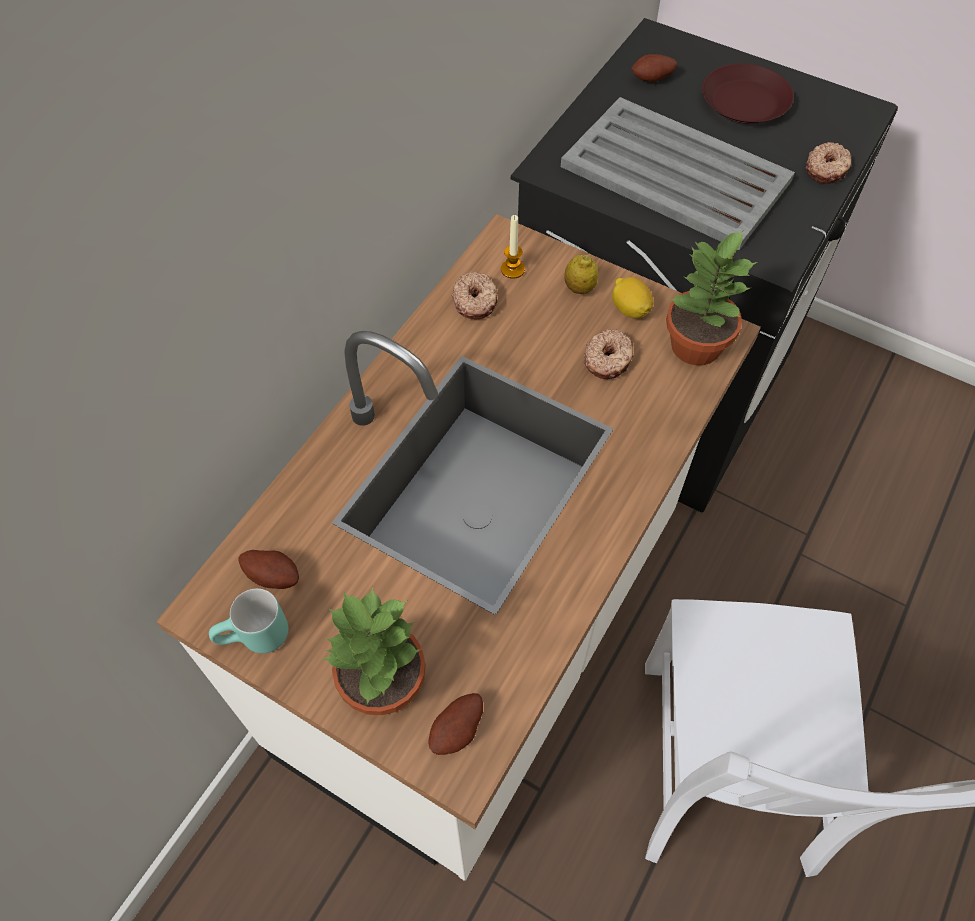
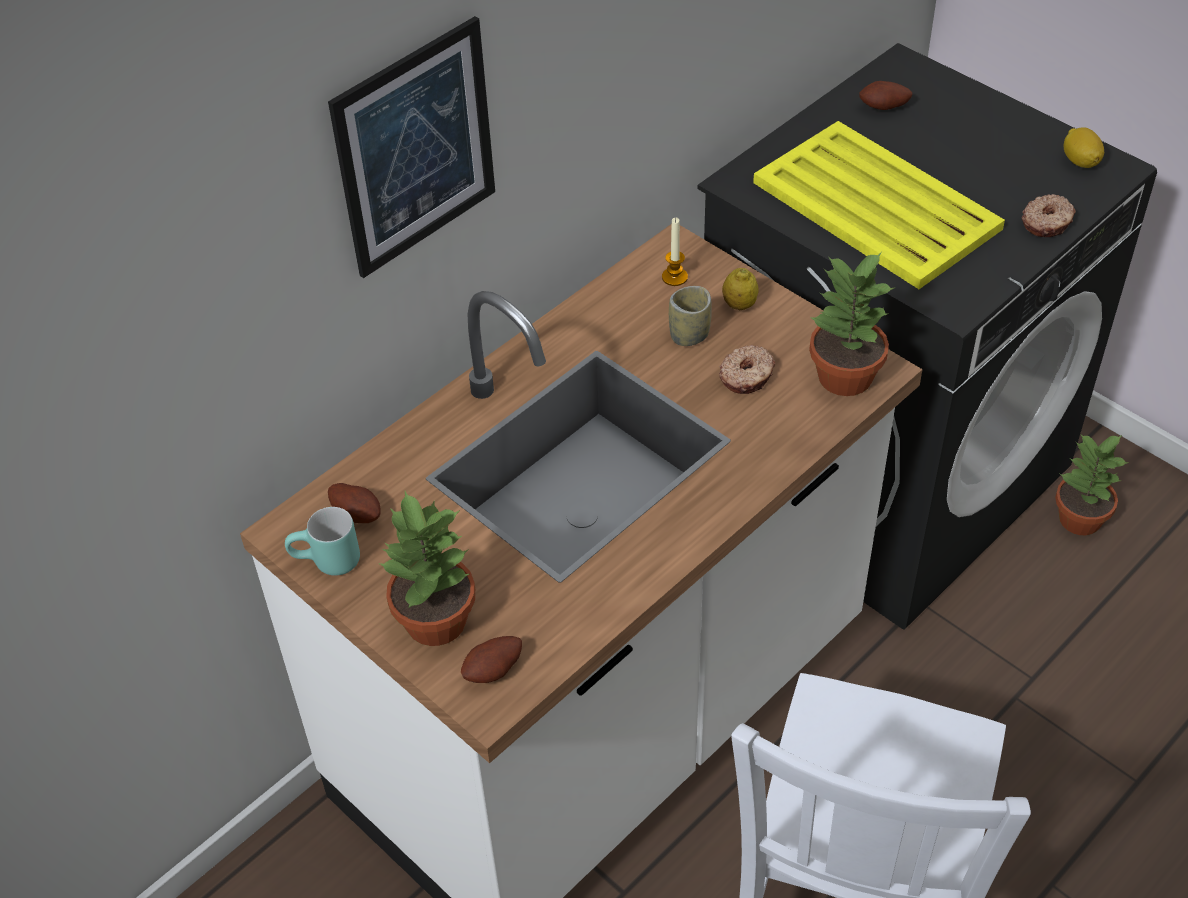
camera: 15 degrees right, 10 degrees down
(268, 193) = (416, 148): none -> picture
(475, 301) = (627, 302): donut -> none
(543, 326) = (689, 335): none -> cup
(630, 309) = (786, 332): lemon -> lemon (1080, 161)
(673, 172) = (874, 204): grey tray -> yellow tray
(744, 101) = (979, 142): brown plate -> none
(806, 395) = (1078, 519): none -> potted plant

